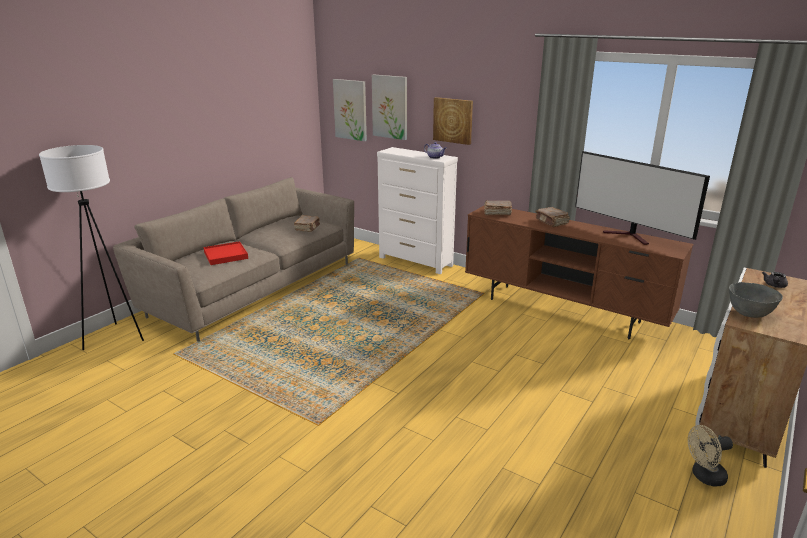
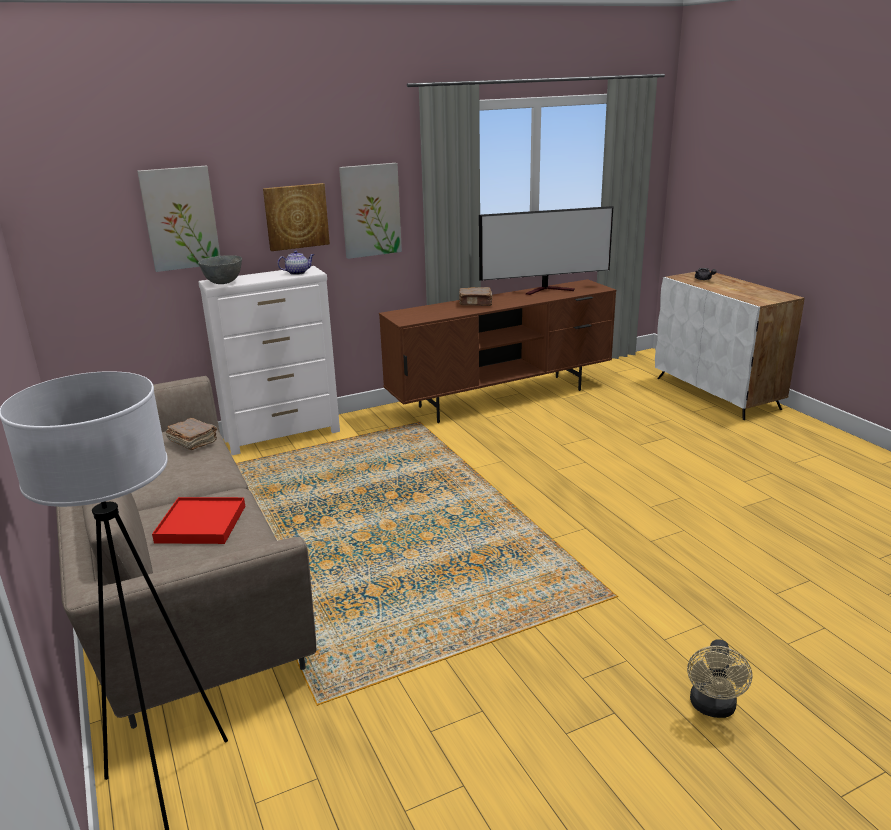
camera: 60 degrees left, 0 degrees up
(350, 109) = (94, 240): picture -> picture (370, 210)
(497, 213) = (417, 315): brown book -> none
(704, 476) = (785, 432): beige fan -> beige fan (713, 708)
(748, 314) = (747, 297): grey bowl -> grey bowl (223, 283)

